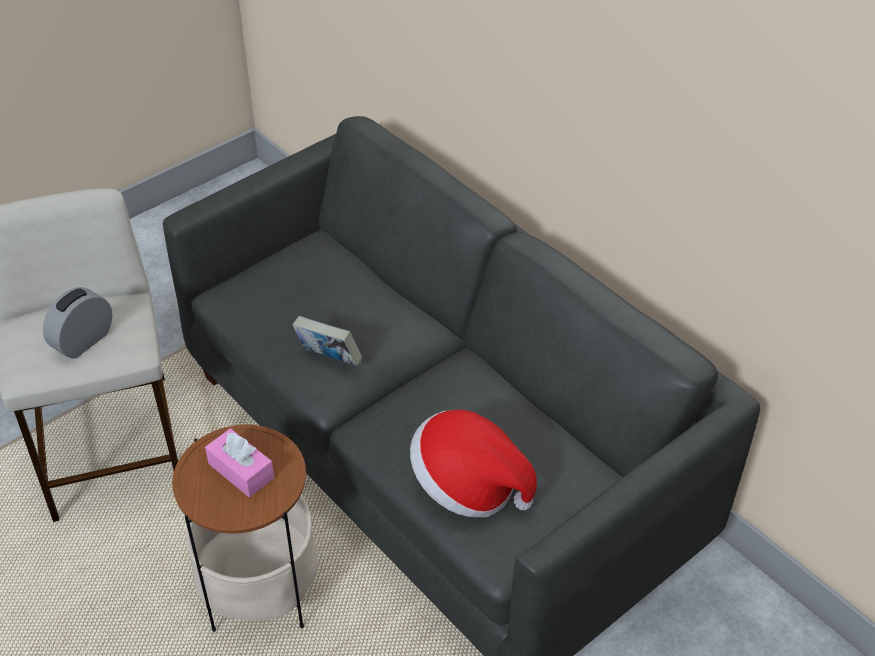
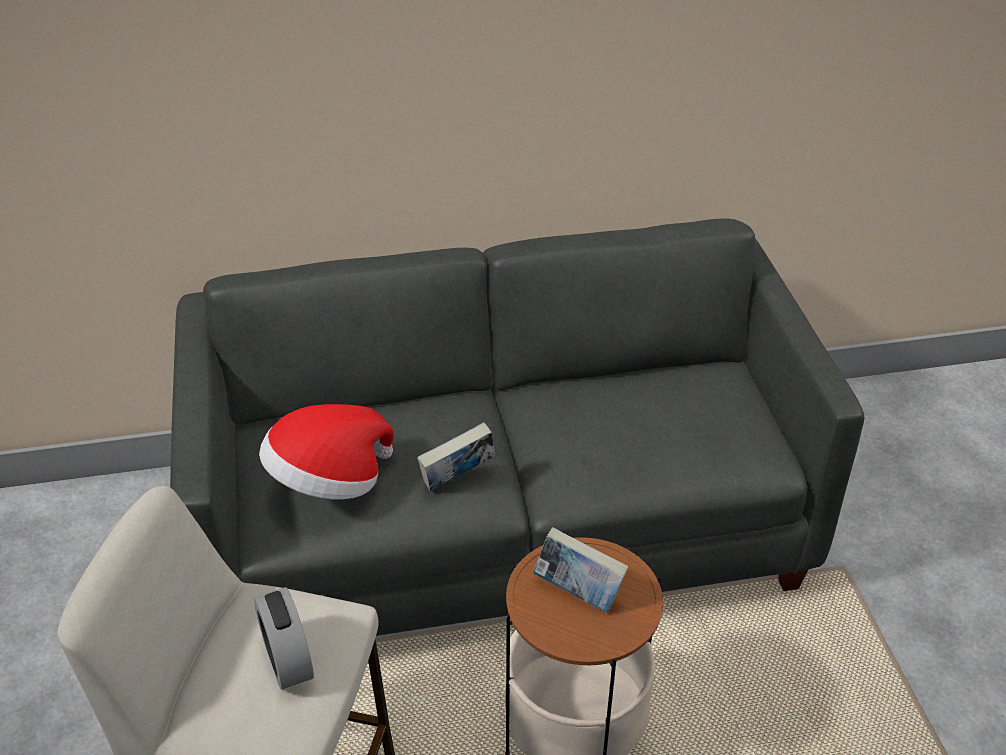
camera: 60 degrees left, 5 degrees down
(241, 471) = (578, 593): pink tissue box -> book
(468, 485) = (685, 447): hat -> hat (329, 482)

